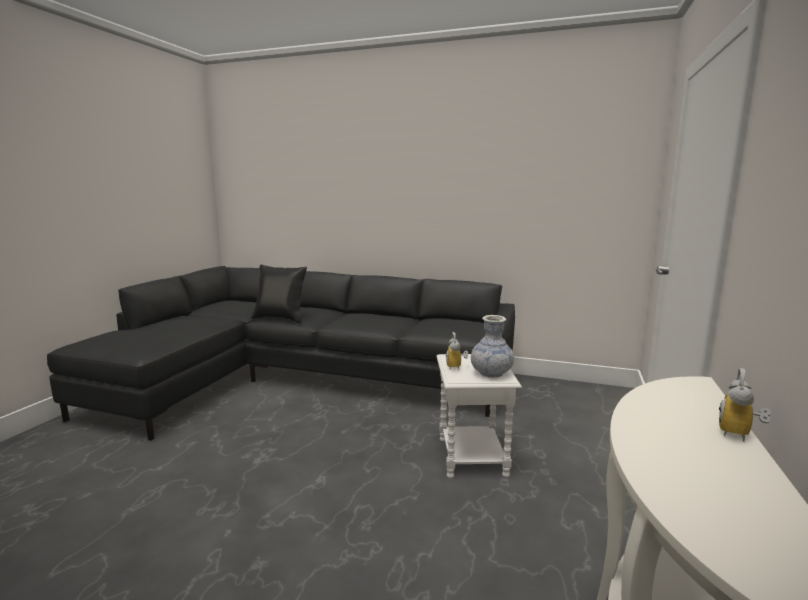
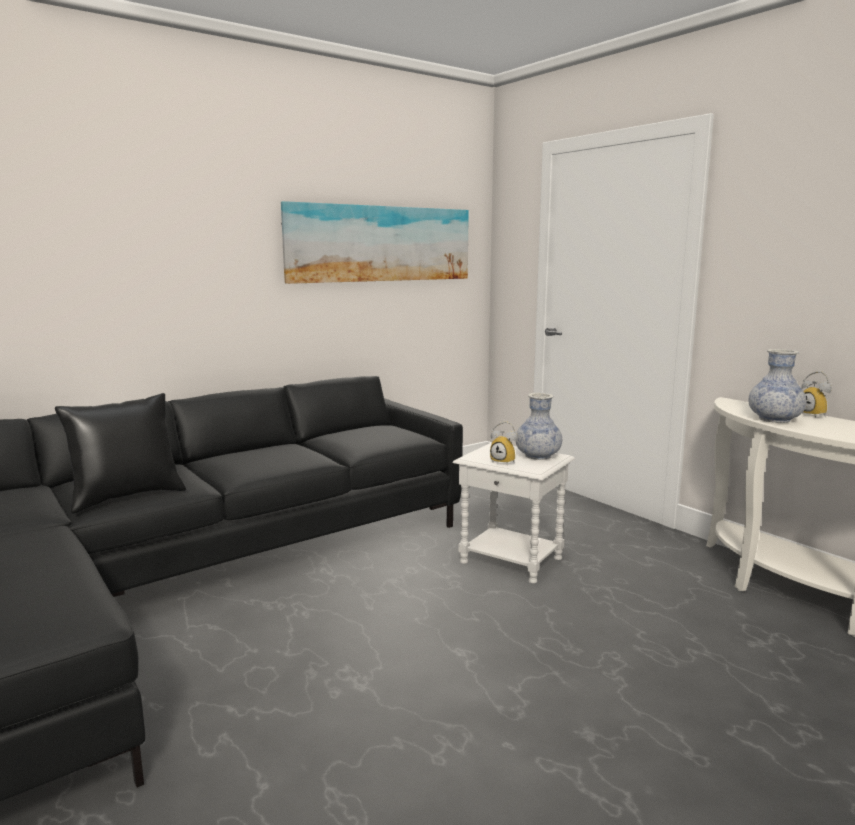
camera: 55 degrees left, 0 degrees up
(526, 179) = (380, 243): none -> picture
(649, 413) = (774, 419): none -> vase

